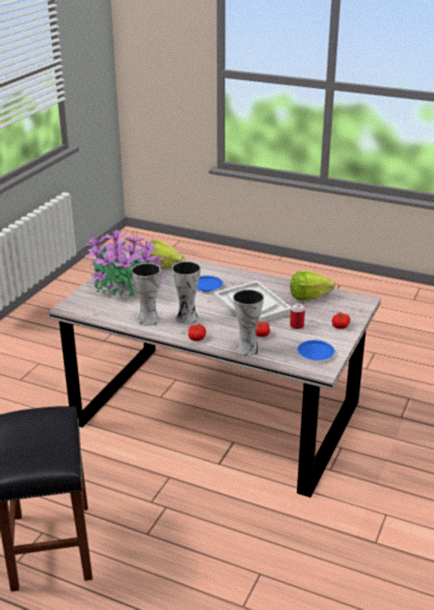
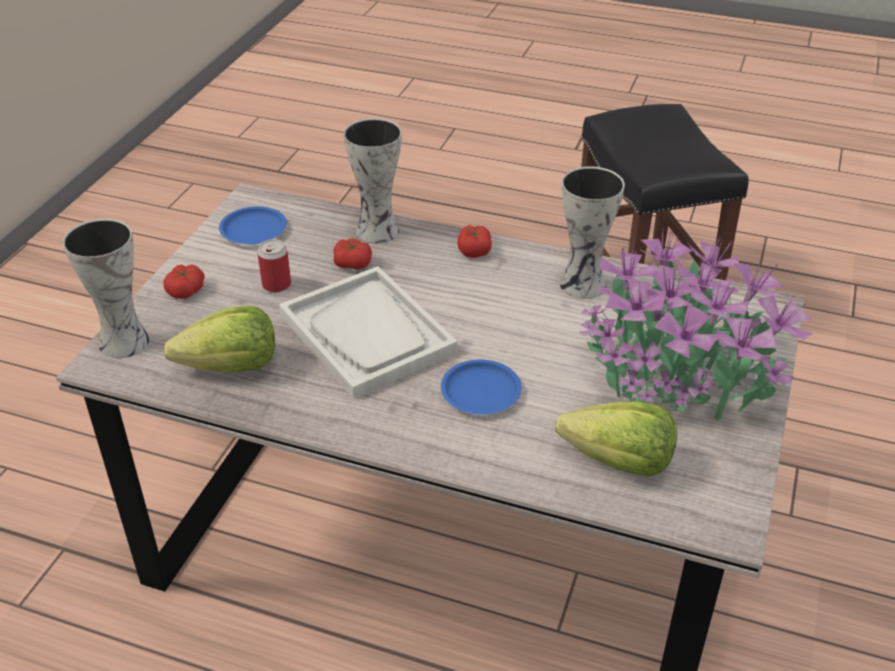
camera: 175 degrees right, 10 degrees up
(188, 318) = (502, 292): vase -> vase (122, 340)

